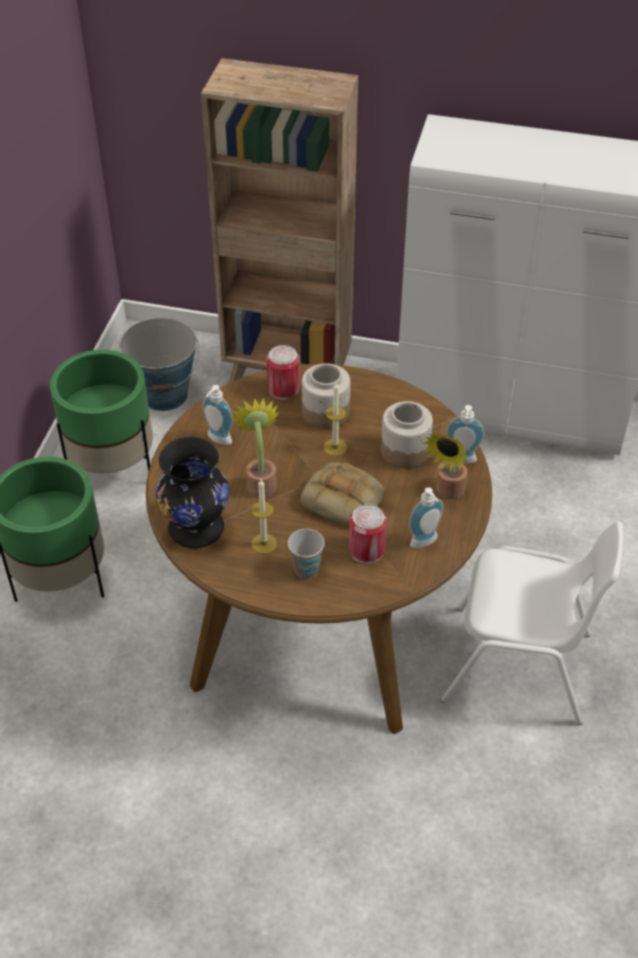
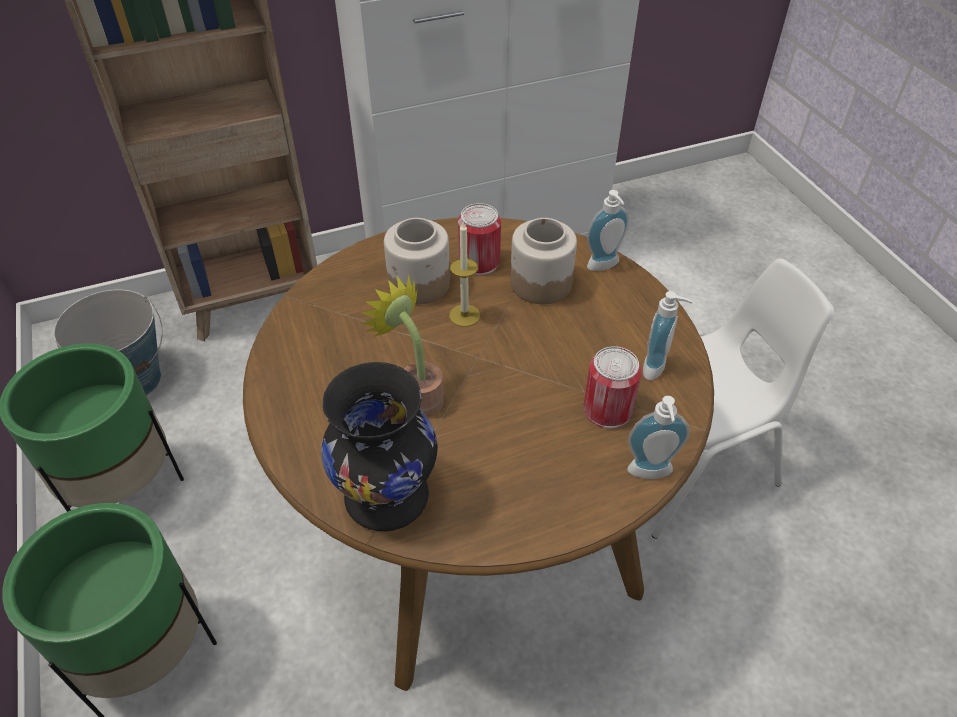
camera: 35 degrees left, 0 degrees up
(217, 440) = (319, 374): soap dispenser -> soap dispenser (650, 474)
(264, 543) = (488, 468): candle -> none
(283, 388) = (348, 280): can -> can (479, 262)
(306, 569) = (565, 471): cup -> none
(344, 499) = (528, 366): bread -> none
(447, 492) = (624, 304): potted plant -> none

